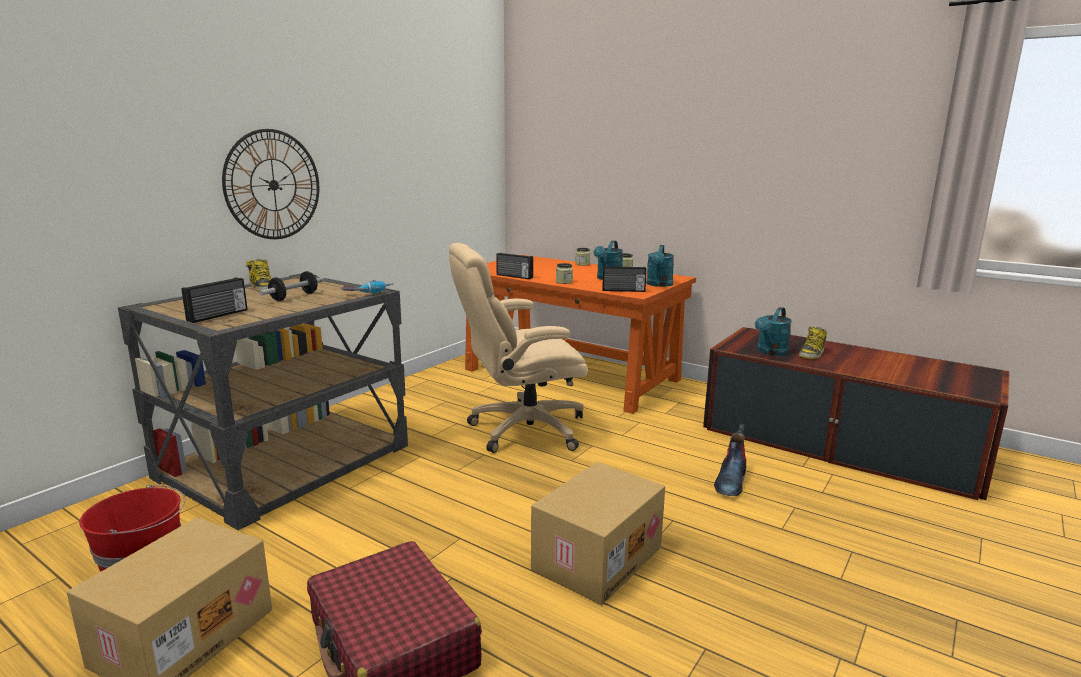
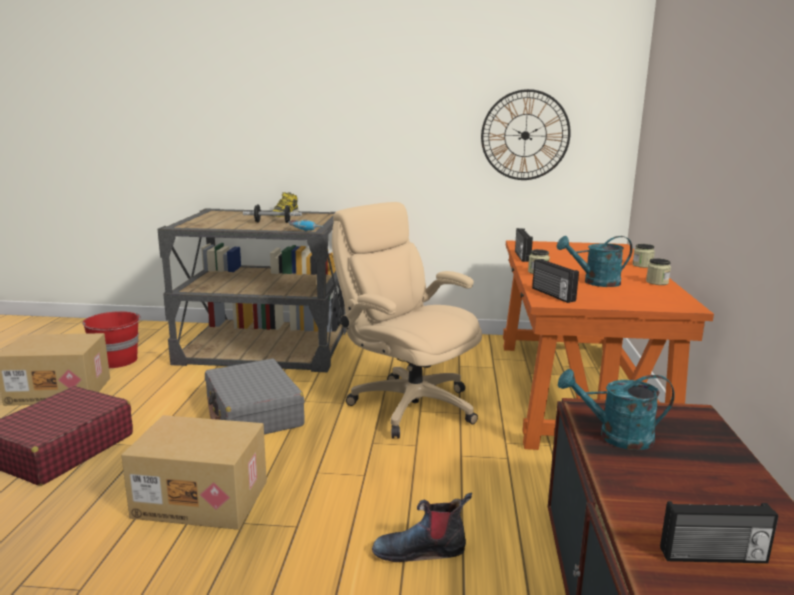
camera: 60 degrees right, 0 degrees up
(218, 315) = (205, 221): radio -> radio (714, 557)
(273, 185) = (327, 137): wall clock -> wall clock (525, 135)
(452, 500) = (254, 413): none -> grey suitcase
(659, 285) = (619, 303): turquoise watering can -> none
(811, 354) = (665, 469): boot -> none

